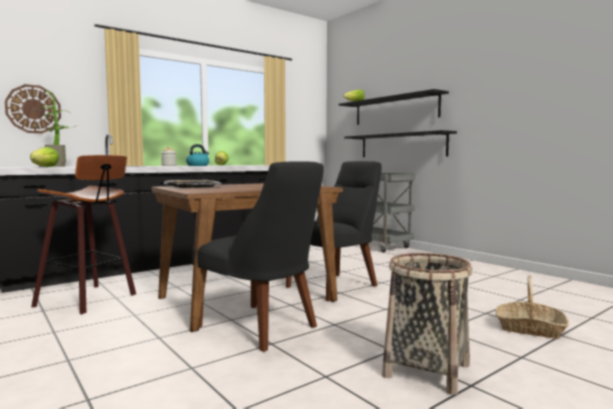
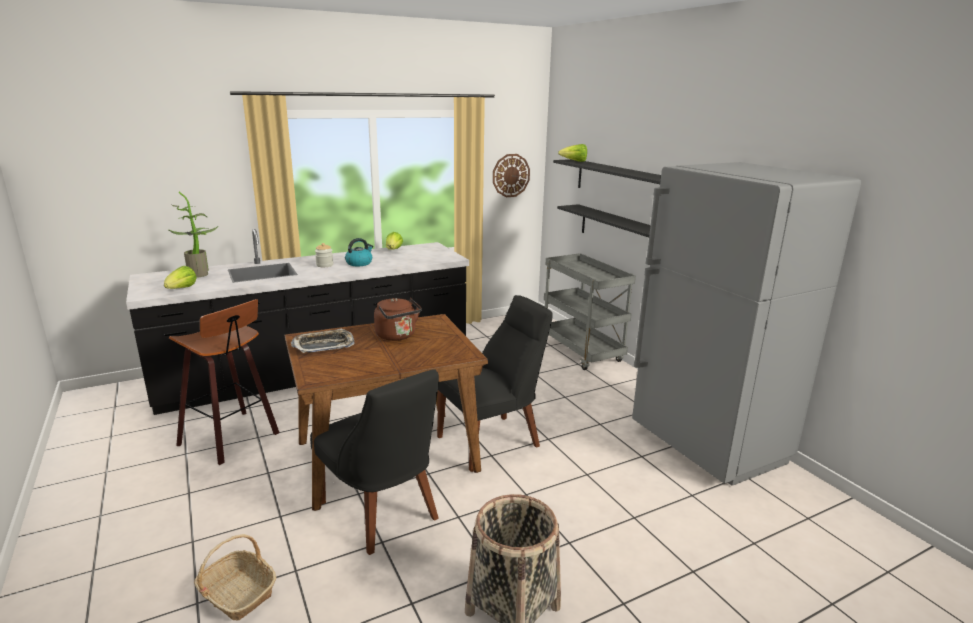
camera: 10 degrees right, 15 degrees up
(33, 109) = (171, 200): wall clock -> wall clock (511, 175)
(255, 185) = (397, 336): none -> brown kettle
(509, 278) = (708, 446): none -> grey fridge
(529, 329) = (665, 555): basket -> basket (237, 593)

